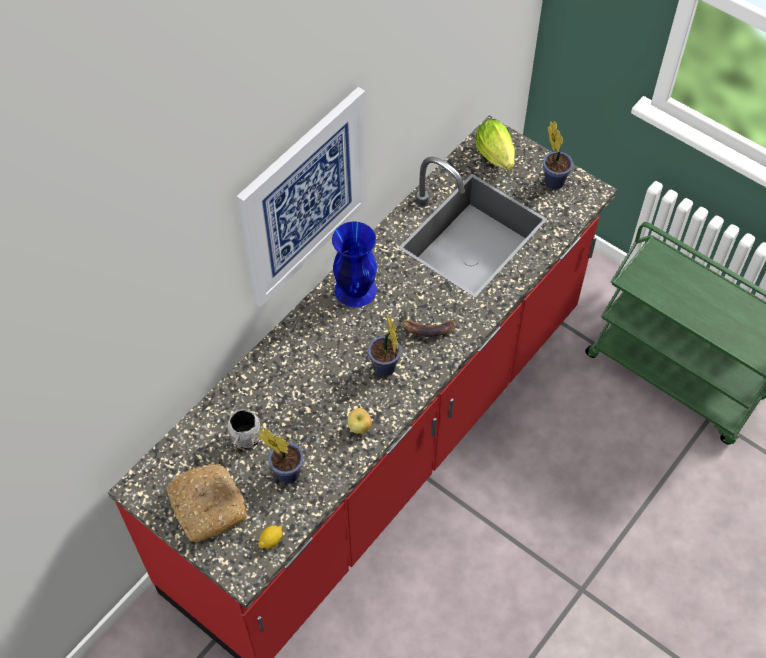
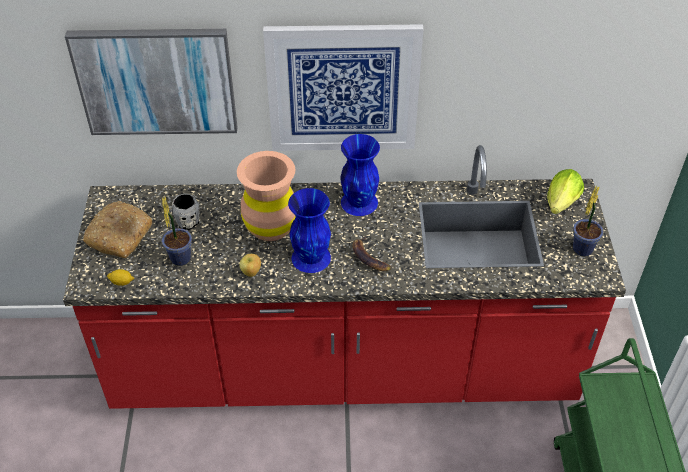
camera: 50 degrees right, 10 degrees down
(150, 331) = (156, 81): none -> picture
(318, 375) = (271, 226): none -> brown vase
(385, 370) = (311, 257): potted plant -> blue vase

